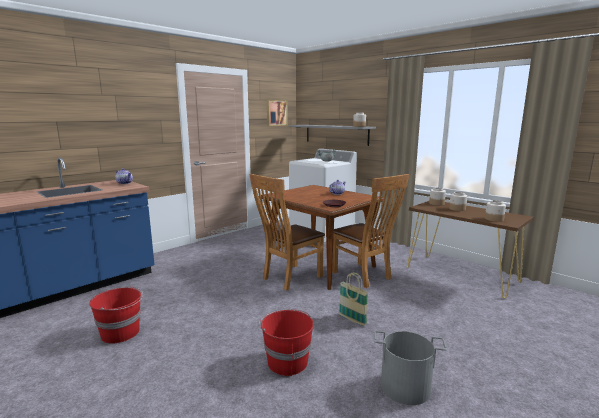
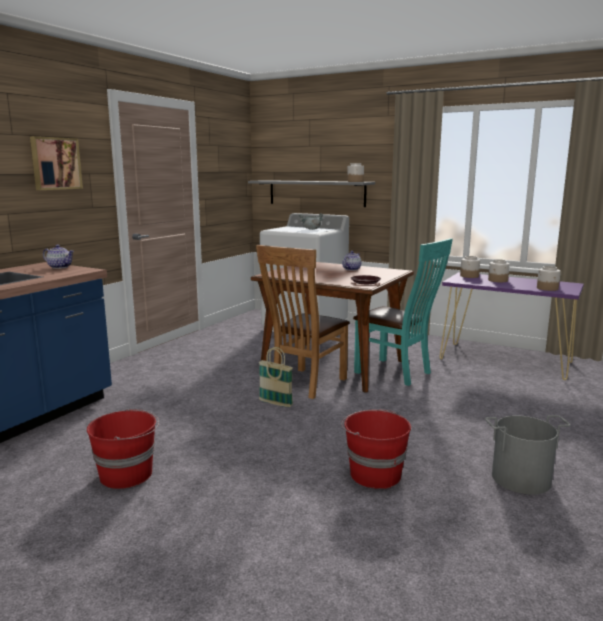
camera: 15 degrees left, 0 degrees up
(276, 113) = (229, 163): picture -> picture (55, 163)
(352, 320) = (417, 421): basket -> basket (275, 403)
(364, 276) = (397, 373): brown chair -> turquoise chair
(461, 275) = (505, 361): brown console table -> purple console table

